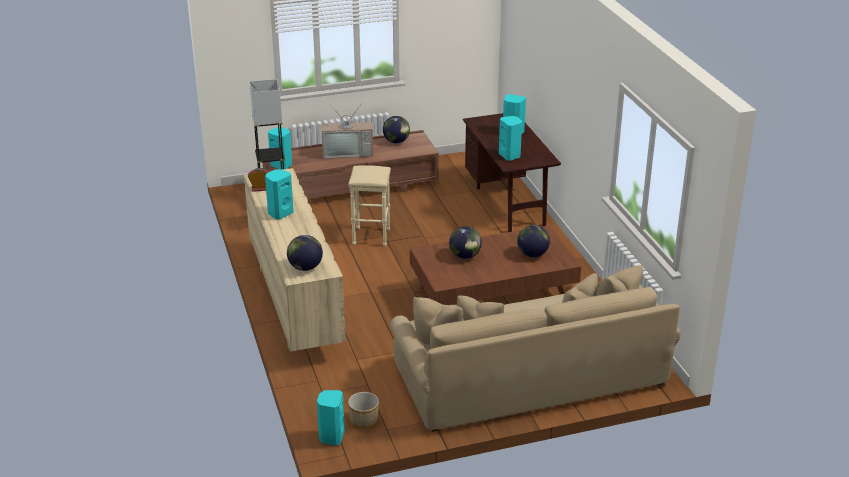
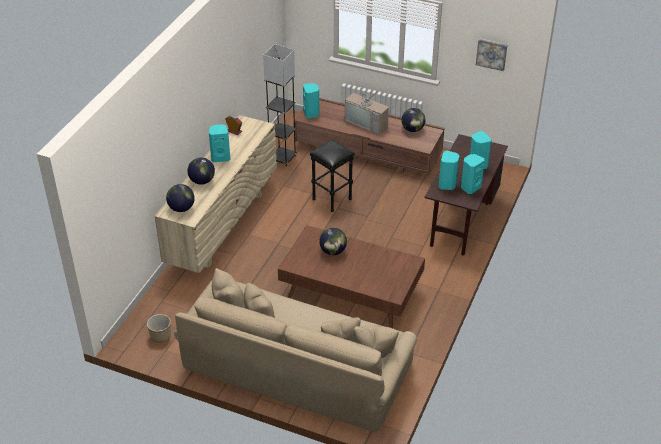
camera: 40 degrees right, 10 degrees up
(331, 437) = (130, 335): turquoise speaker -> turquoise speaker (470, 187)
(372, 236) = (333, 199): beige stool -> black stool
(457, 27) = (491, 54): none -> picture
(532, 254) = (380, 276): globe -> globe (202, 181)

